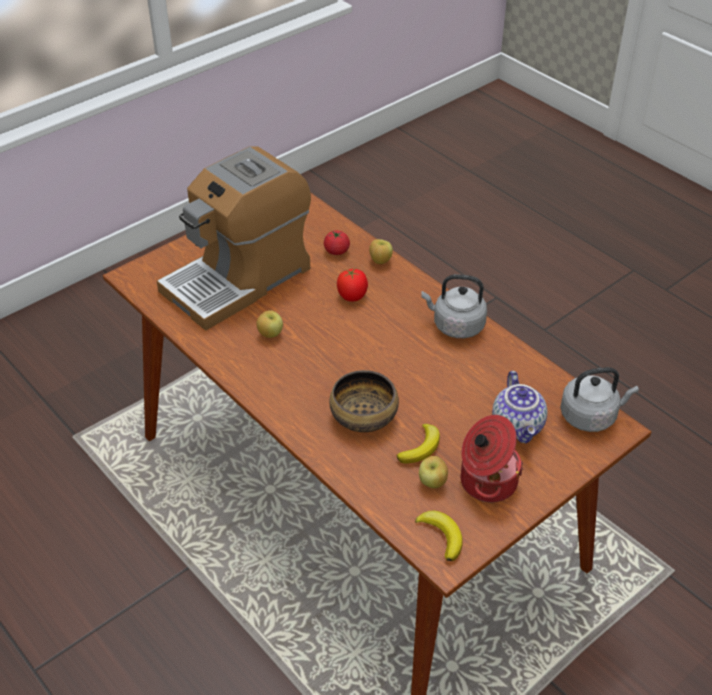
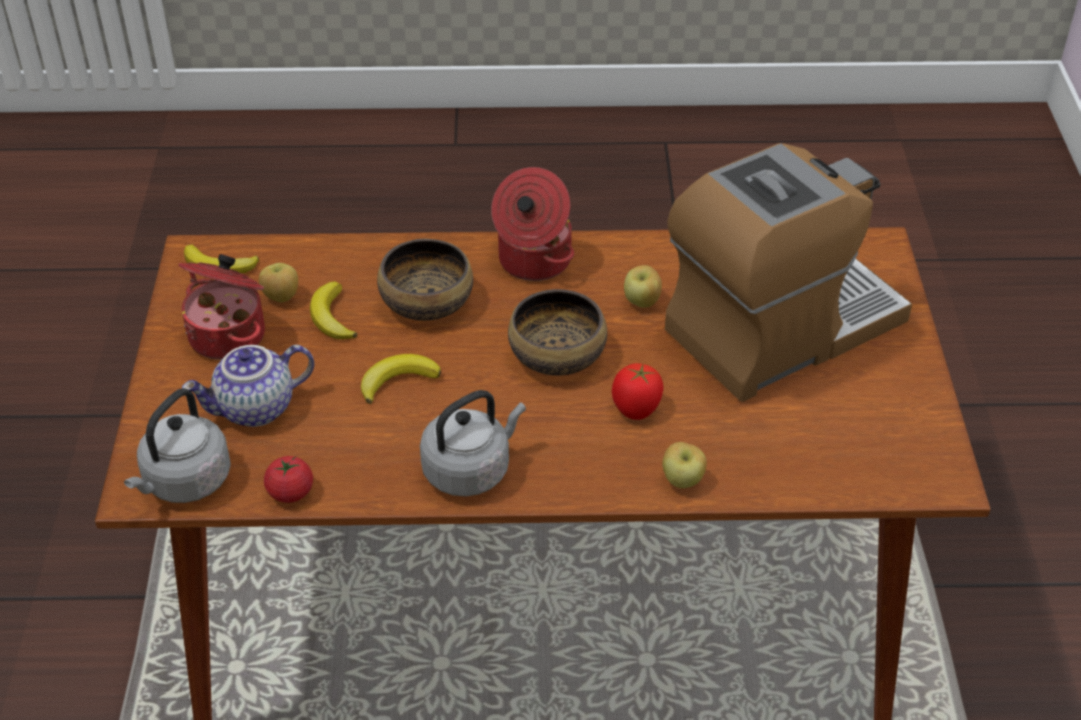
camera: 130 degrees right, 0 degrees up
(238, 279) = (781, 328): coffee machine -> coffee machine turned 60 degrees clockwise
(280, 395) = (532, 261): none -> cooking pot
(336, 251) = (751, 450): tomato -> tomato (290, 492)
(347, 341) = (557, 356): none -> bowl
(433, 387) = (397, 380): none -> banana
(519, 426) = (255, 409): teapot -> teapot turned 60 degrees counterclockwise

